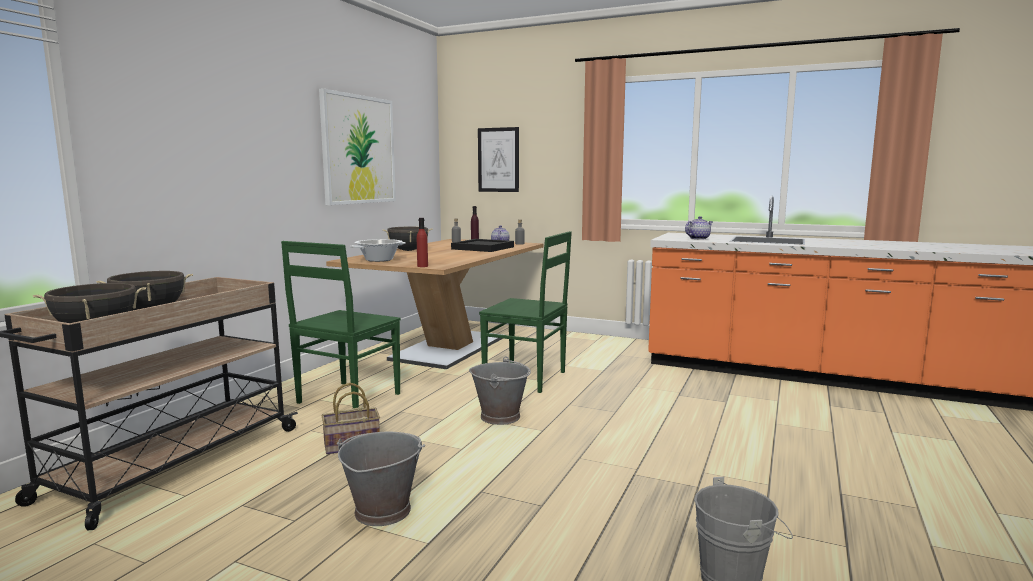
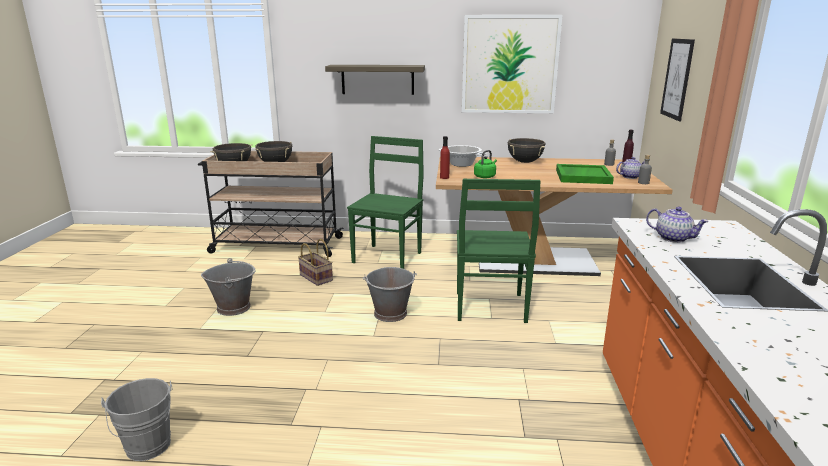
camera: 70 degrees right, 10 degrees up
(237, 165) = (377, 79): none -> shelf
(347, 399) = (388, 257): green chair -> green chair turned 105 degrees clockwise
(440, 260) = (485, 176): none -> green kettle
(482, 248) = (582, 176): black tray -> green tray

